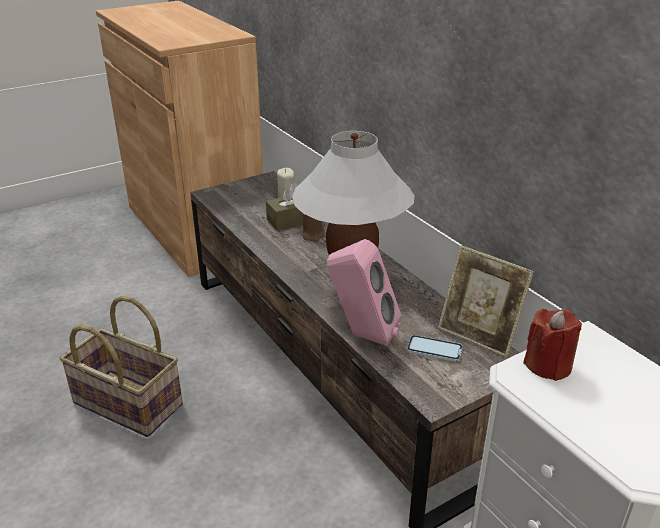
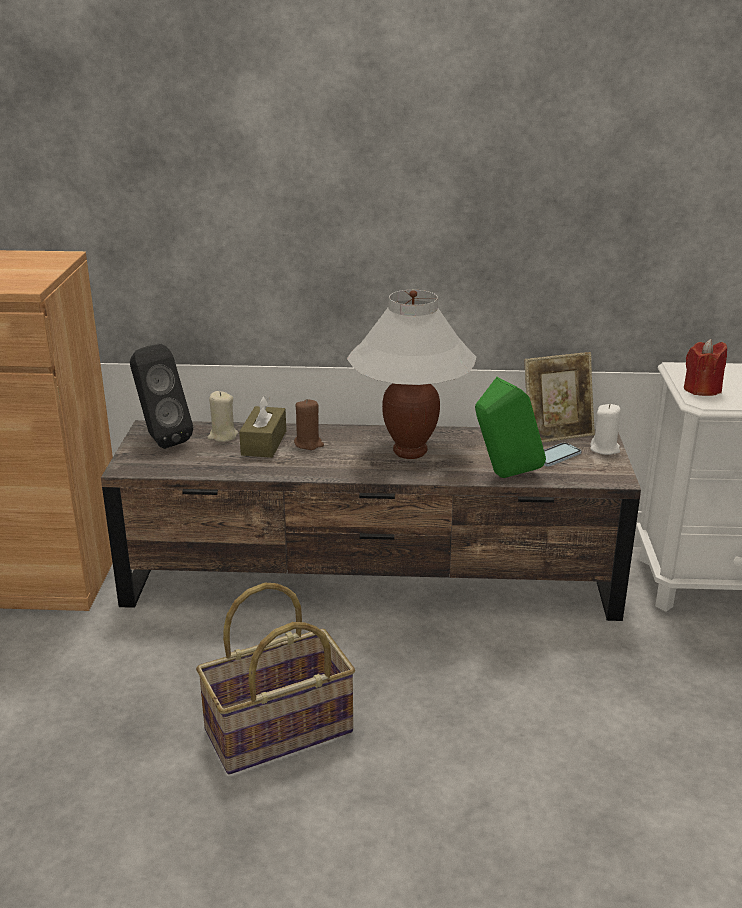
camera: 55 degrees left, 5 degrees down
(257, 188) = (160, 439): none -> black speaker
(361, 335) = (504, 477): pink speaker -> green speaker
(486, 373) = (605, 449): none -> white candle

